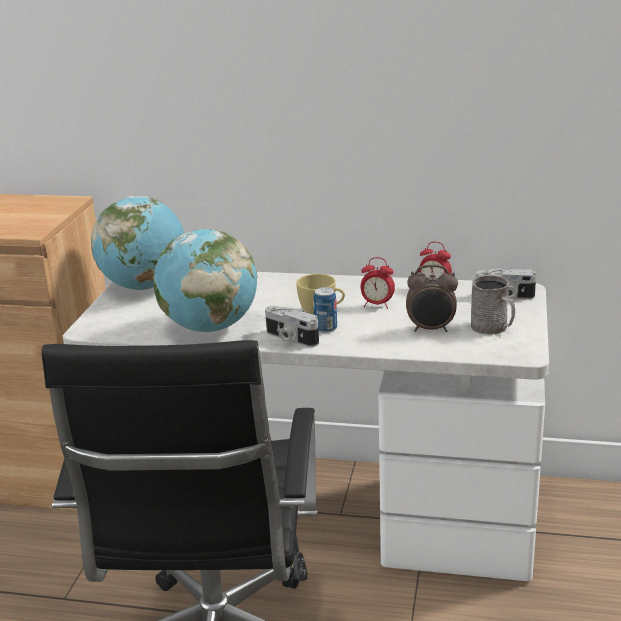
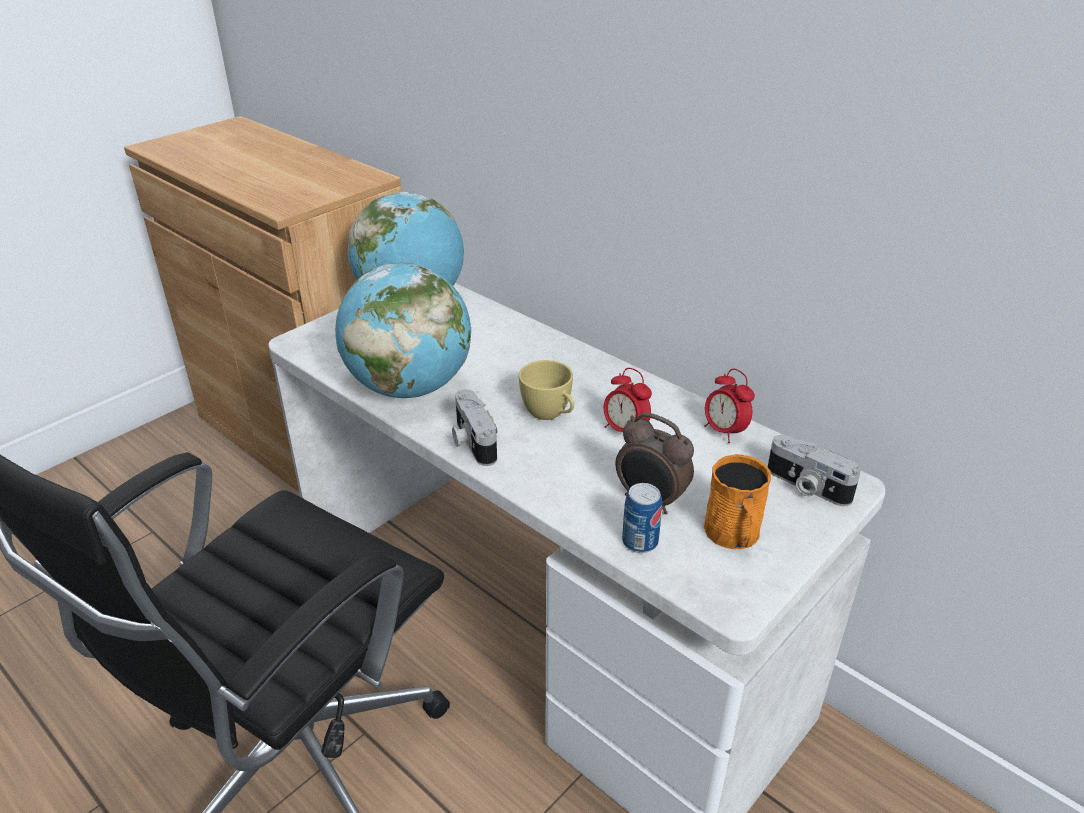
camera: 30 degrees right, 10 degrees up
(325, 328) = (527, 442): can -> can (640, 542)
(493, 328) = (735, 536): grey mug -> orange mug

